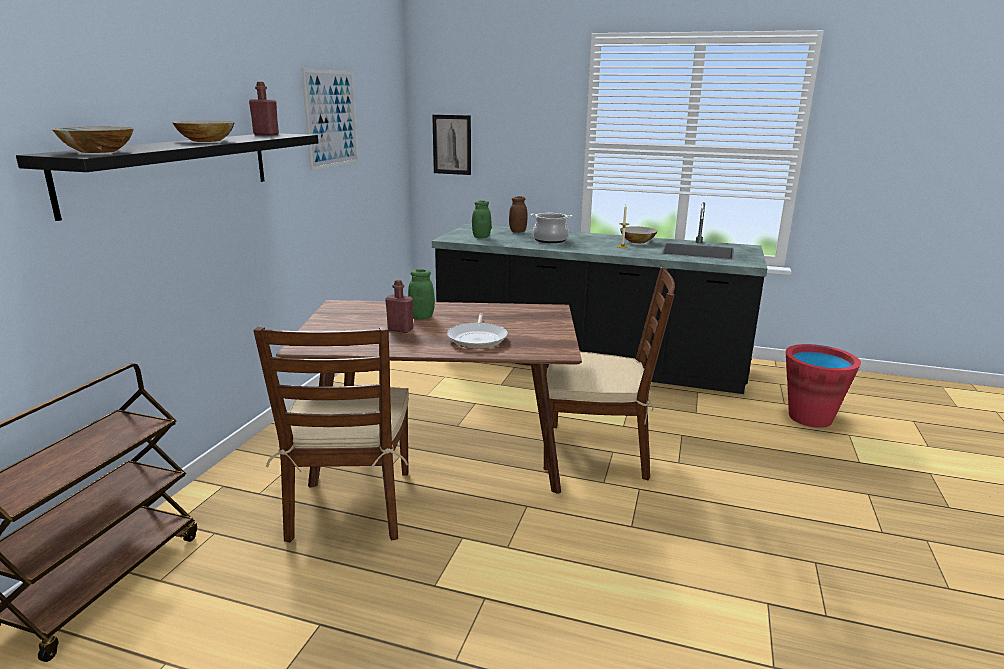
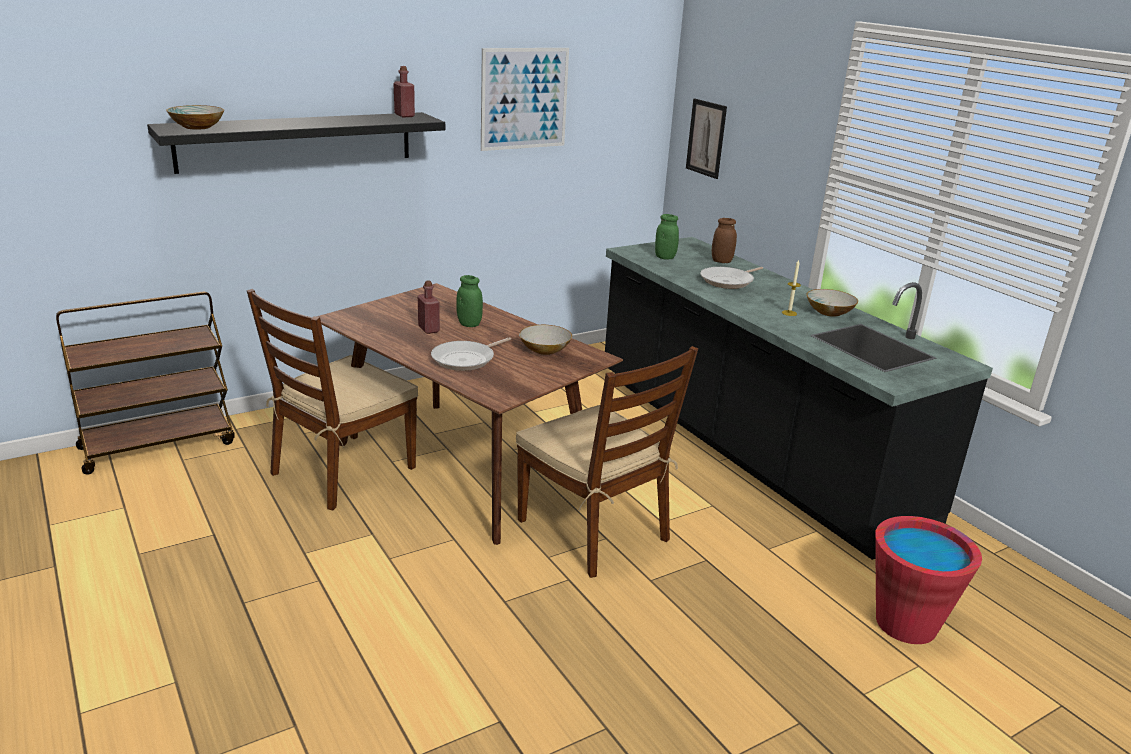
camera: 40 degrees right, 5 degrees up
(205, 141) = (317, 121): bowl -> bowl (544, 350)
(550, 240) = (729, 281): cooking pot -> frying pan

